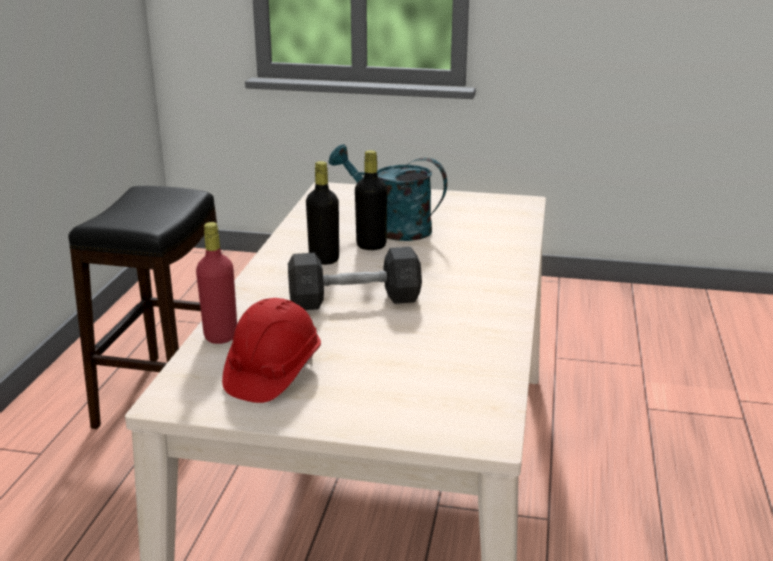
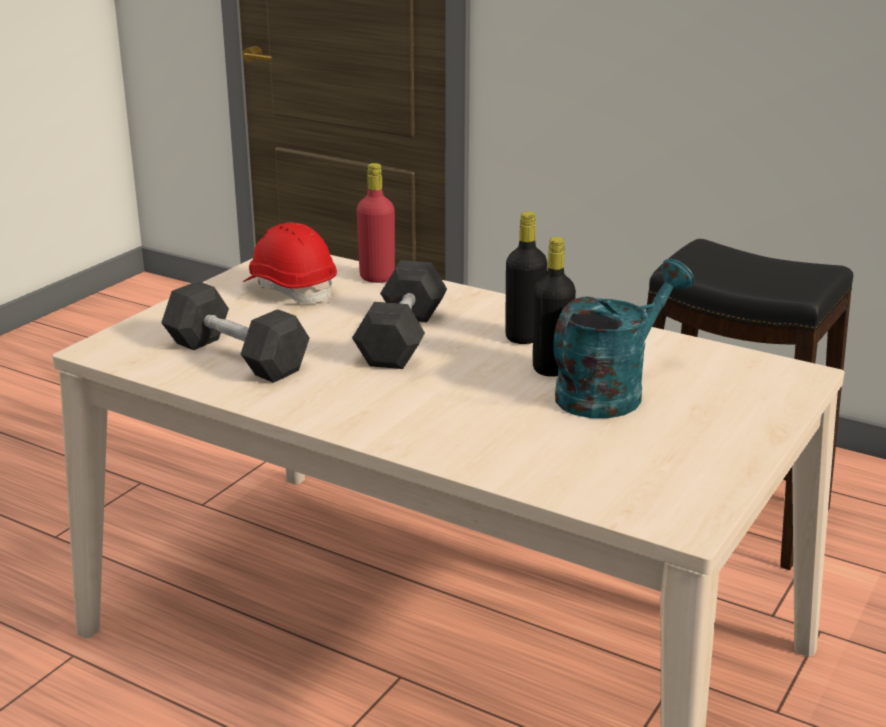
camera: 110 degrees right, 0 degrees up
(442, 359) = (236, 357): none -> grey dumbbell

